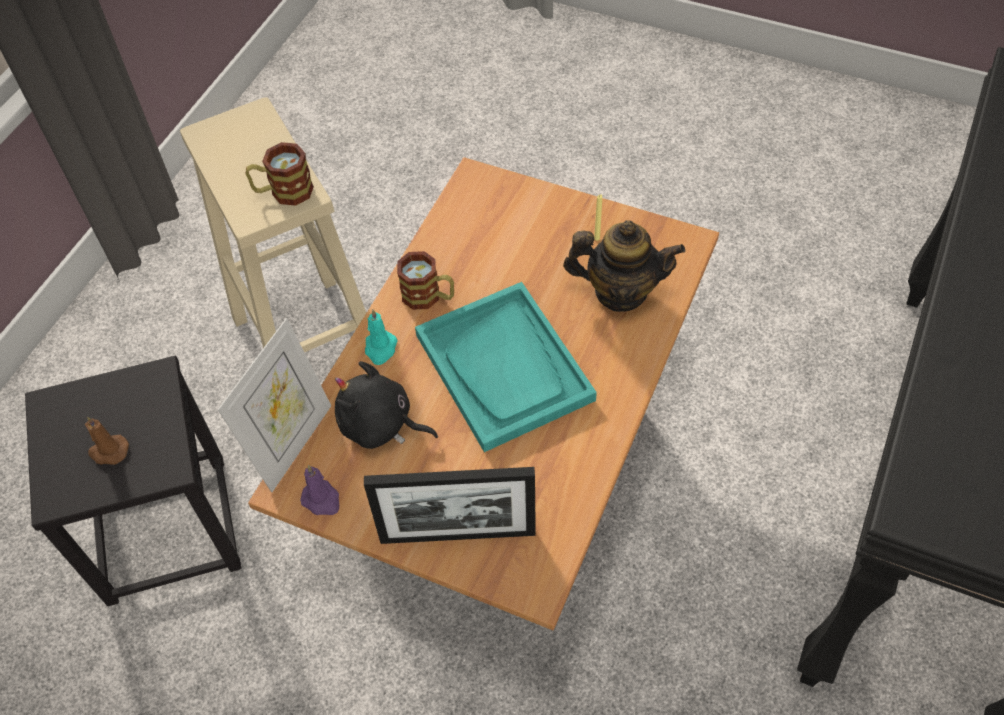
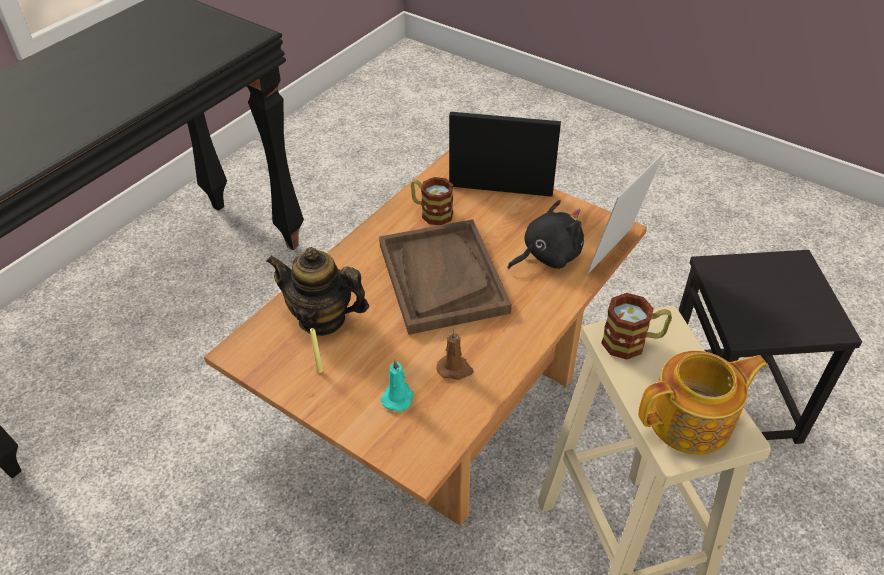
camera: 170 degrees left, 10 degrees down
(108, 451) = (766, 284): brown candle -> brown candle (455, 369)
(239, 136) = (692, 421): none -> teapot
(322, 500) = (592, 219): purple candle -> none
(380, 349) = (543, 308): turquoise candle -> turquoise candle (398, 397)
(380, 425) = (547, 255): black plush toy -> black plush toy turned 60 degrees counterclockwise
(428, 297) = (494, 344): mug -> mug (431, 212)
(504, 367) = (442, 278): turquoise tray -> brown tray

